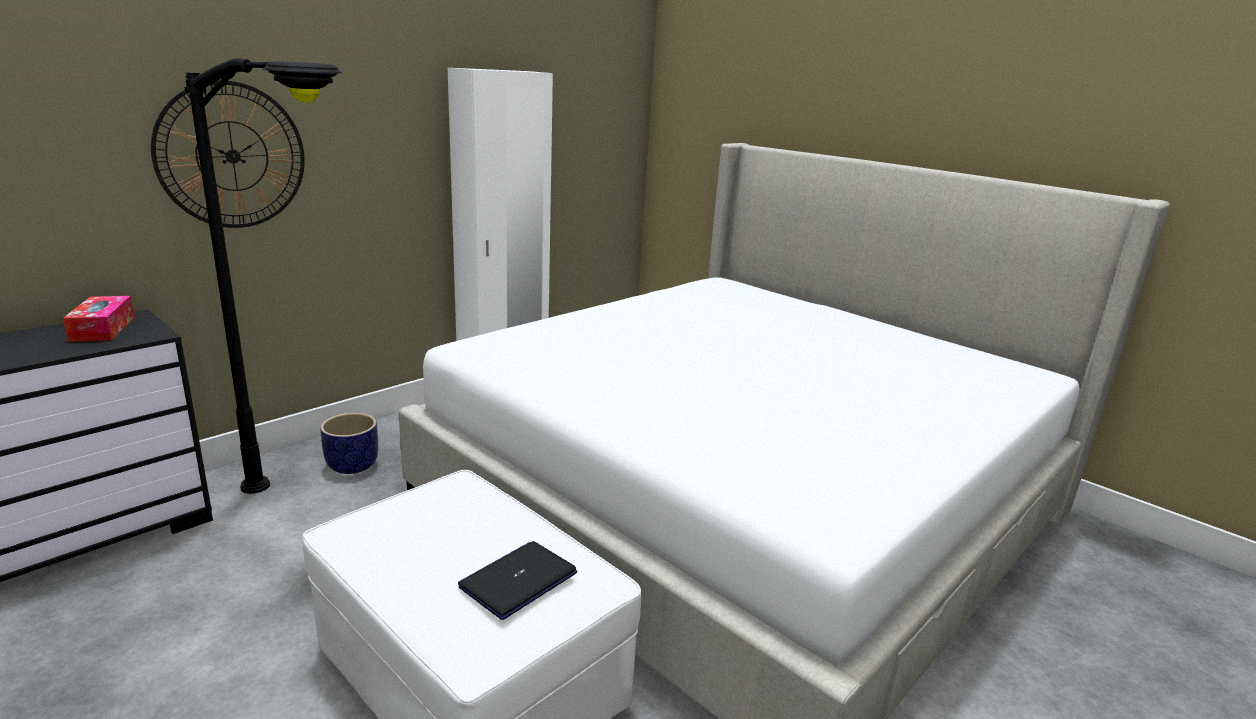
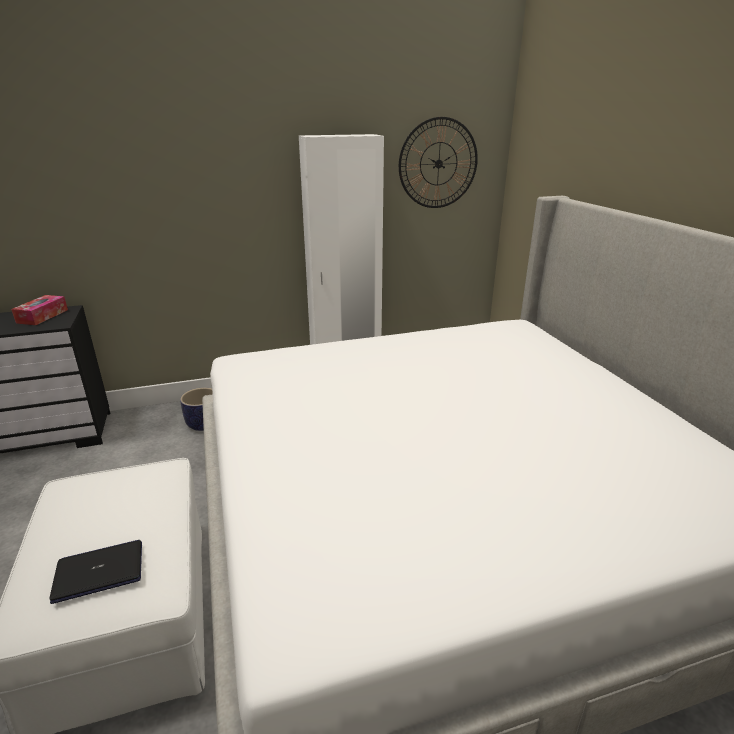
camera: 30 degrees right, 5 degrees up
(232, 156) = (133, 206): wall clock -> wall clock (438, 164)
(320, 509) = (159, 452): black floor lamp -> none

